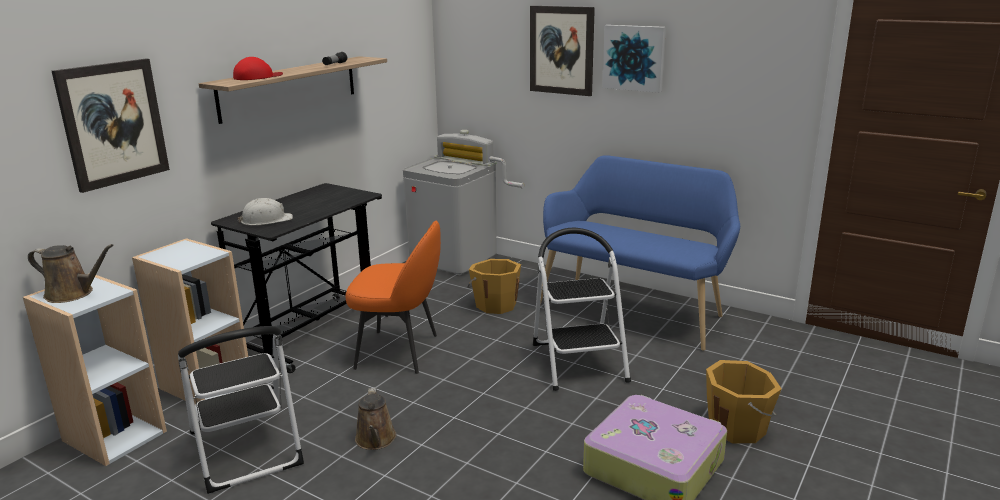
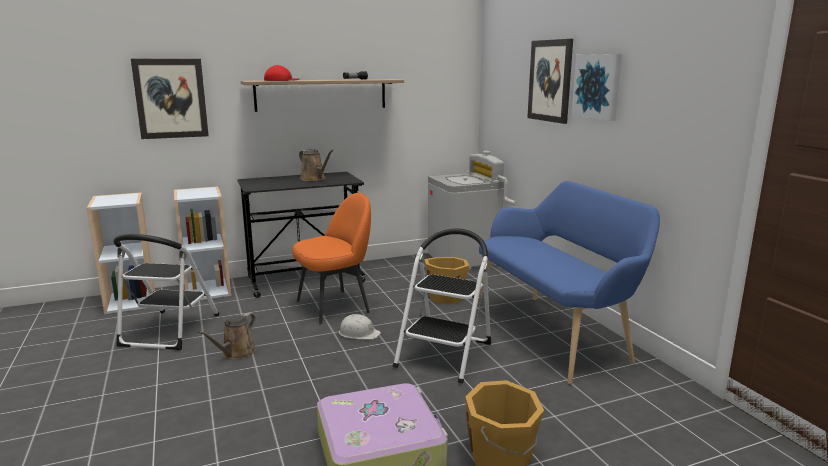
camera: 35 degrees right, 5 degrees down
(73, 294) = (111, 199): brown watering can -> brown watering can (314, 178)
(266, 220) = (265, 183): white hard hat -> white hard hat (358, 333)
(399, 351) = (335, 306): orange chair -> orange chair turned 75 degrees counterclockwise

